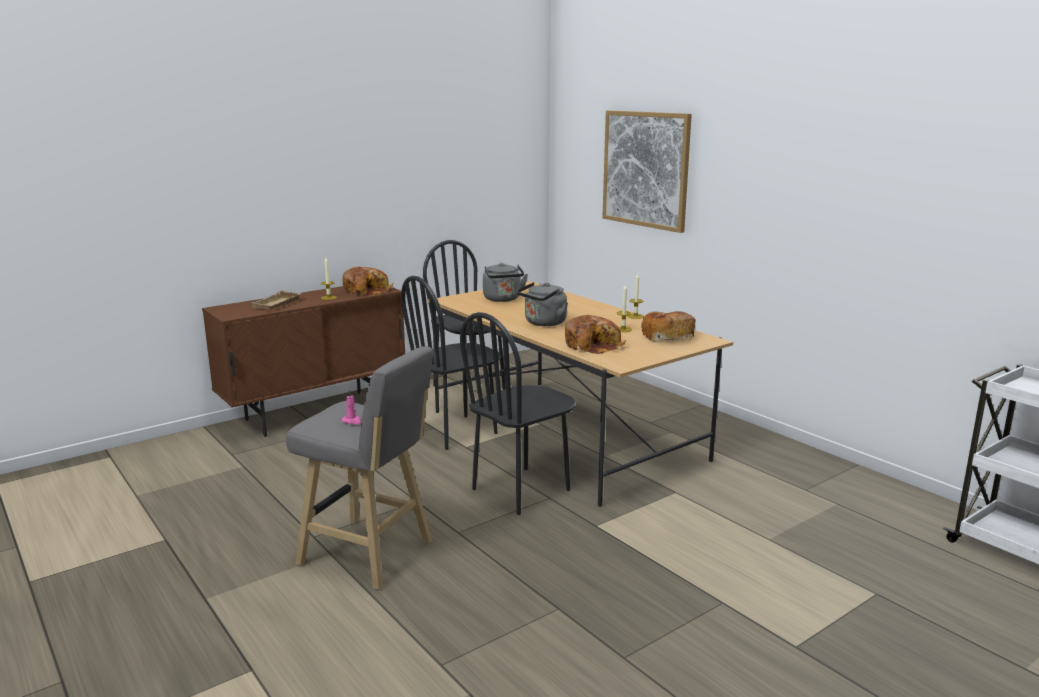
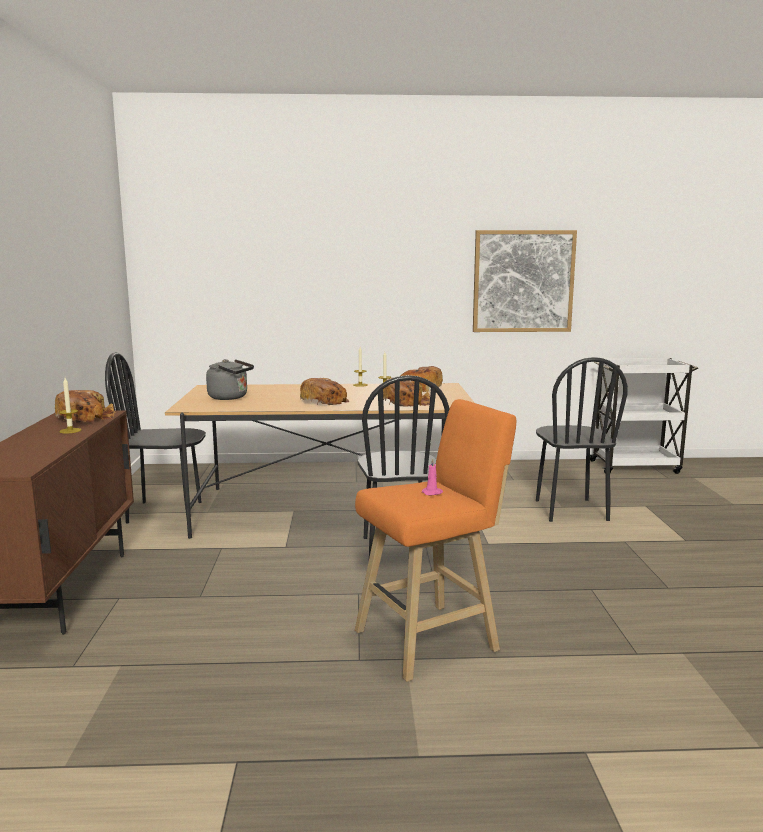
camera: 55 degrees left, 5 degrees down
(277, 304) = (34, 449): beige tray -> none
(370, 555) = (431, 639): grey stool -> orange stool
(456, 432) = (247, 542): black chair -> black chair (570, 510)
(543, 323) = (325, 401): grey kettle -> bread
(645, 169) = (269, 267): picture -> picture (523, 281)

